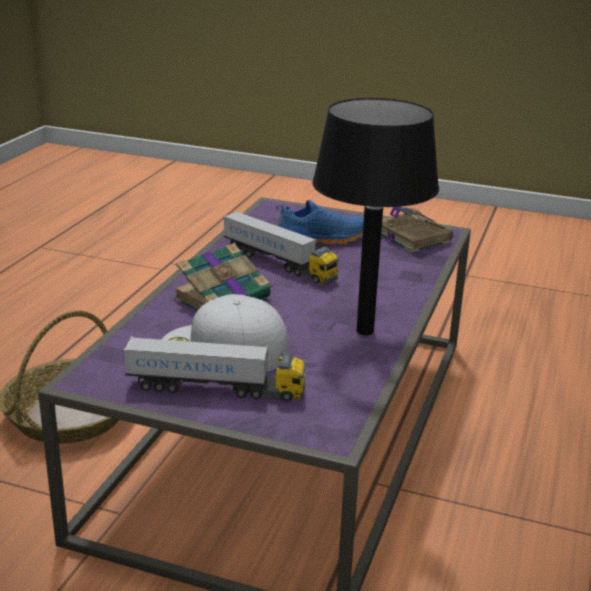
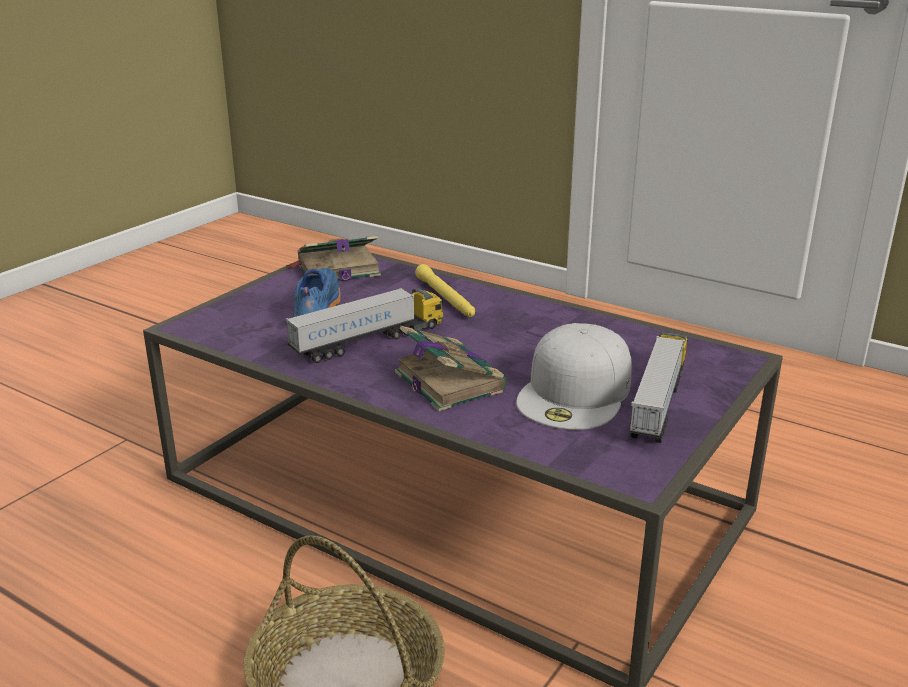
camera: 75 degrees left, 0 degrees up
(364, 331) = (549, 320): black table lamp -> none
(381, 282) = (446, 298): none -> yellow flashlight

